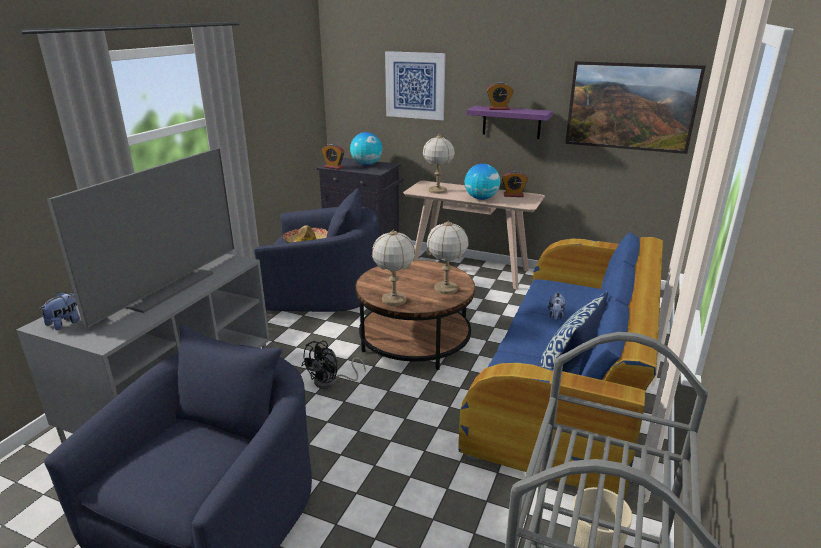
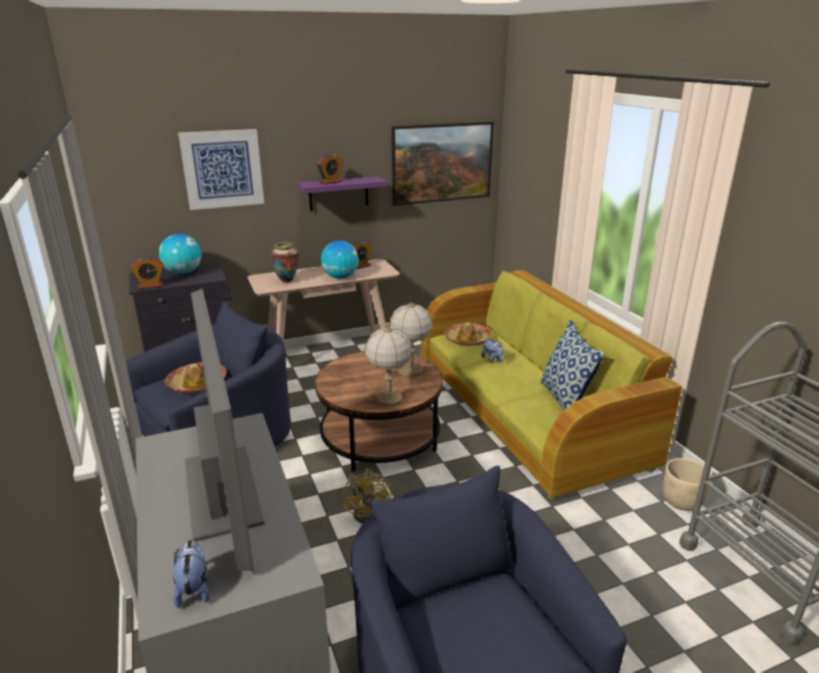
camera: 45 degrees left, 0 degrees up
(331, 382) = (370, 512): black fan -> yellow fan
(437, 191) = (286, 281): table lamp -> vase
(562, 292) = (467, 340): none -> hat
(568, 381) = (526, 409): blue sofa -> green sofa

